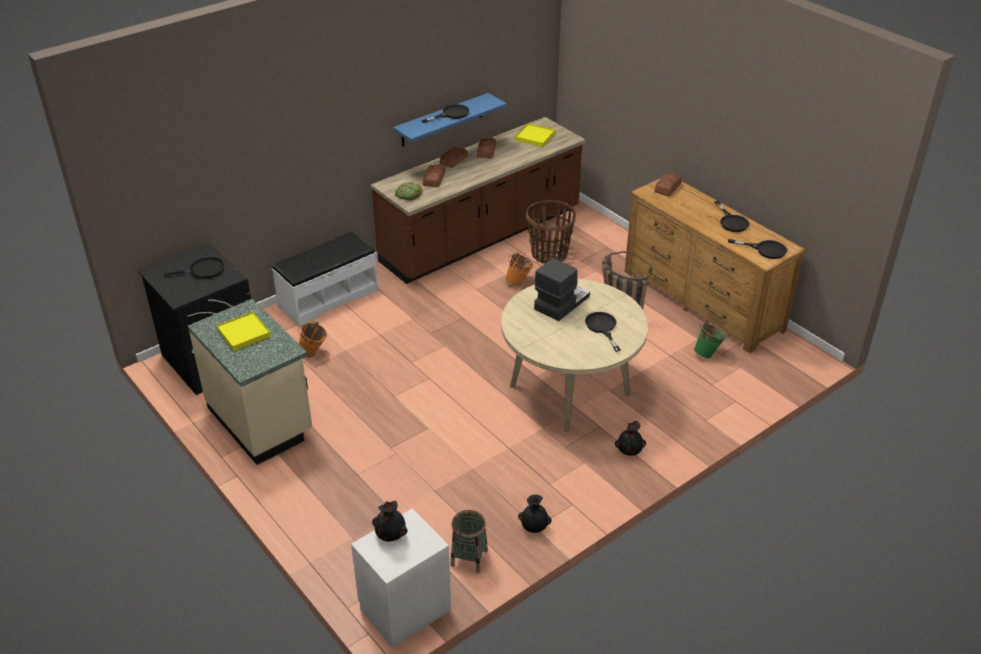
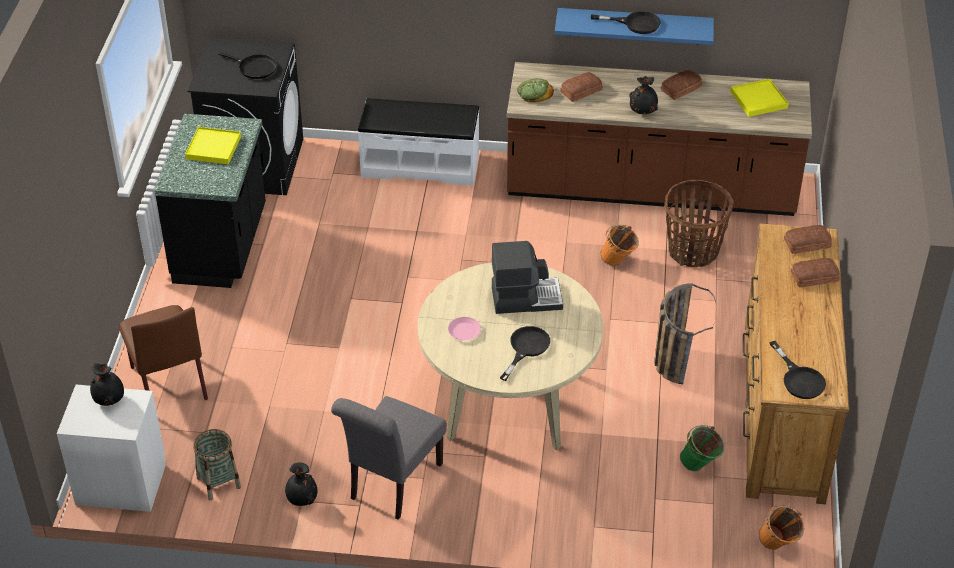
camera: 45 degrees right, 5 degrees up
(261, 421) = (222, 247): beige counter -> black counter
(314, 353) = (339, 212): orange bucket -> orange bucket (778, 546)
(344, 525) = (168, 382): none -> brown chair
(453, 160) = (631, 80): bread -> bread (813, 276)
(556, 341) = (464, 331): none -> pink plate
(573, 479) = (392, 485): none -> grey chair
(629, 450) = (478, 499): black vase -> black vase (643, 111)
(731, 221) = (815, 325): black frying pan -> none

